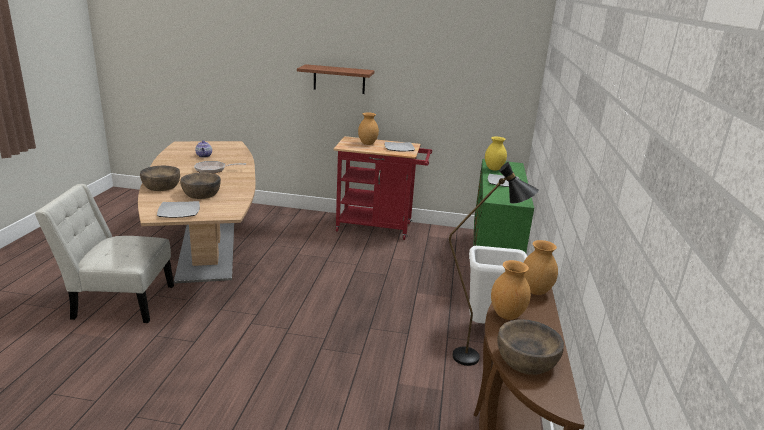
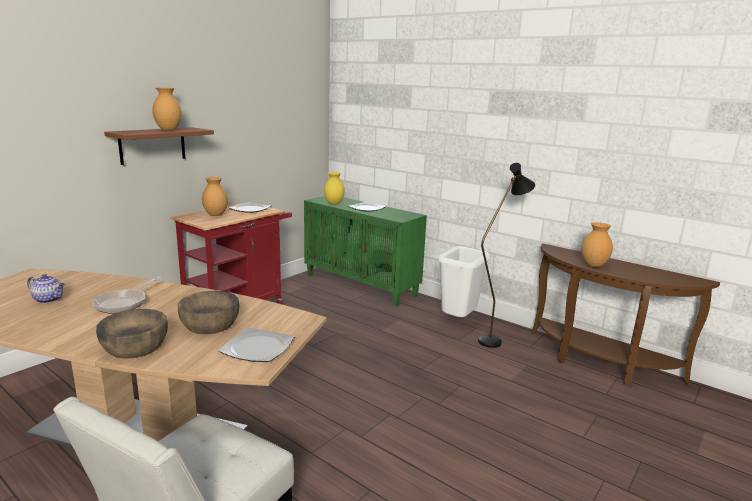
camera: 60 degrees left, 5 degrees down
(526, 359) = (652, 275): brown bowl -> none
(536, 291) = (560, 250): brown vase -> brown vase (169, 129)

